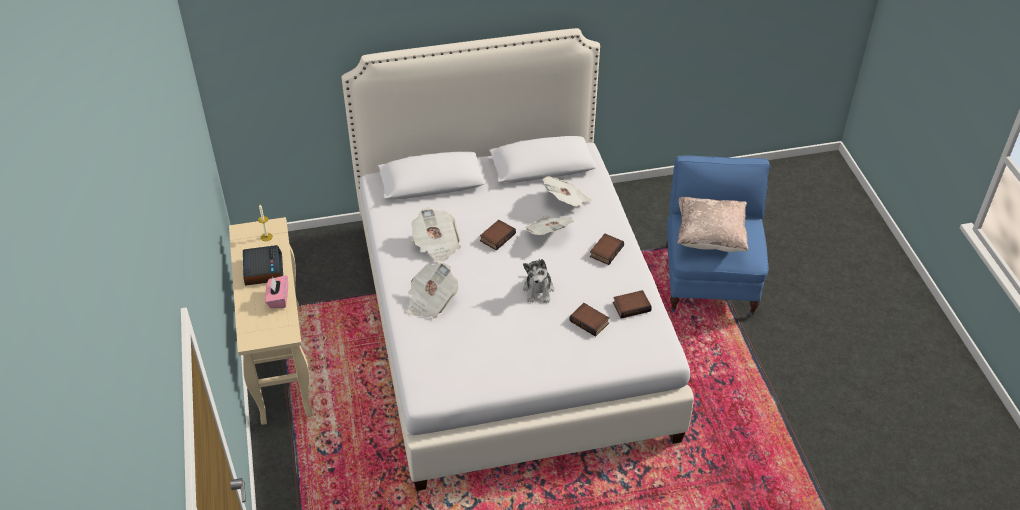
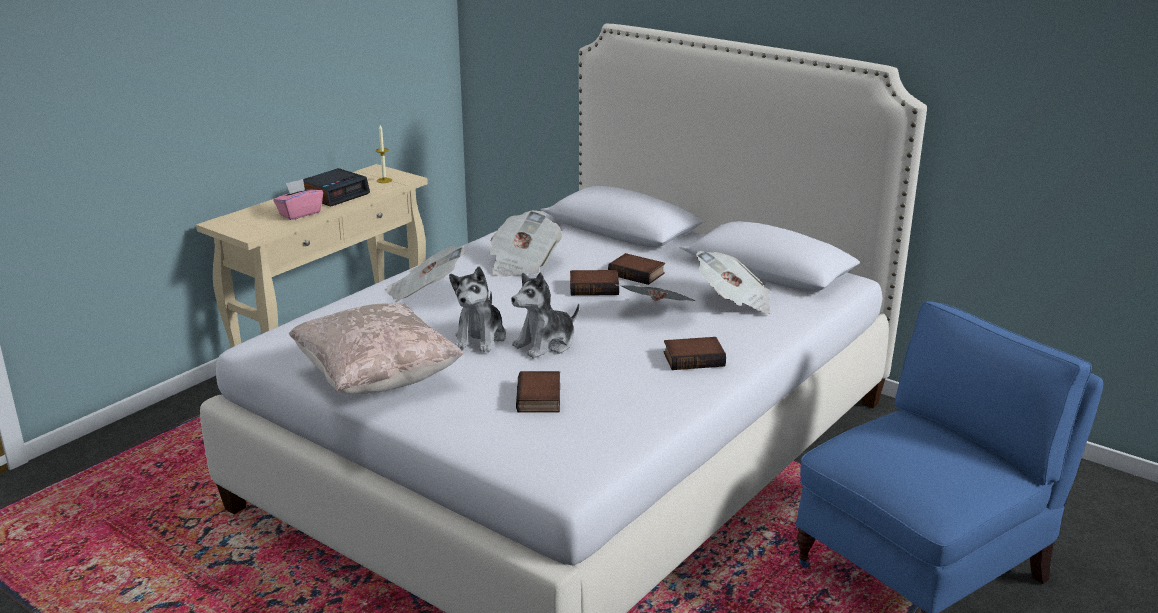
camera: 50 degrees right, 20 degrees down
(509, 309) = (480, 338): none -> plush toy
(631, 306) = (620, 416): book -> book (638, 274)
(710, 238) = (900, 448): beige pillow -> beige pillow (377, 379)

